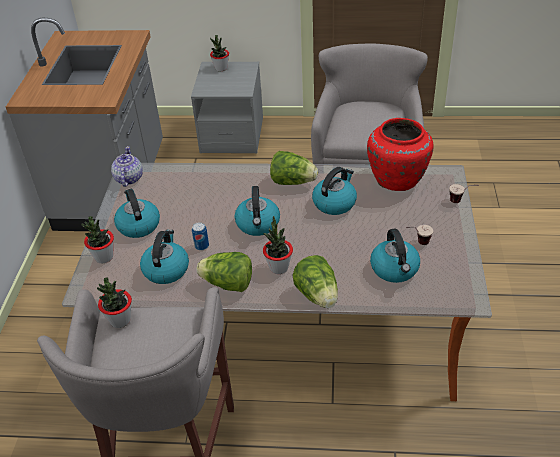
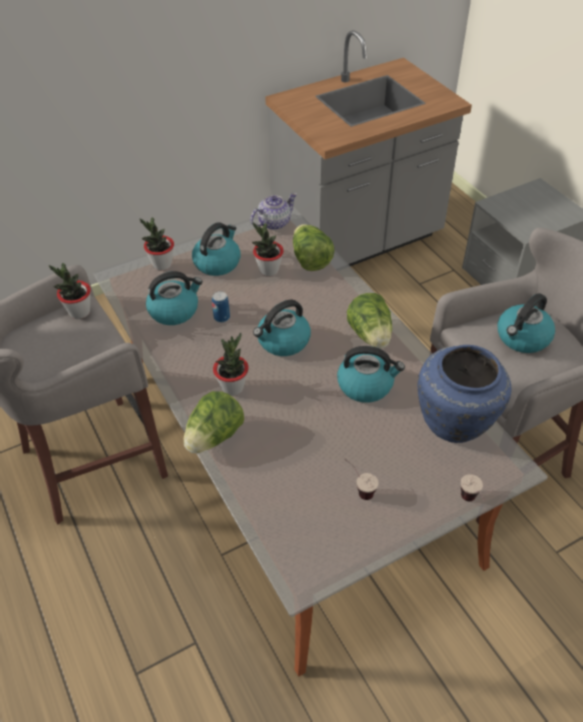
camera: 55 degrees right, 5 degrees up
(221, 68) = (545, 196): potted plant -> potted plant (268, 270)
(228, 284) = (184, 362): lettuce -> lettuce (310, 260)
(395, 269) = (299, 486): kettle -> kettle (522, 338)
(397, 180) = (456, 423): red vase -> blue vase

